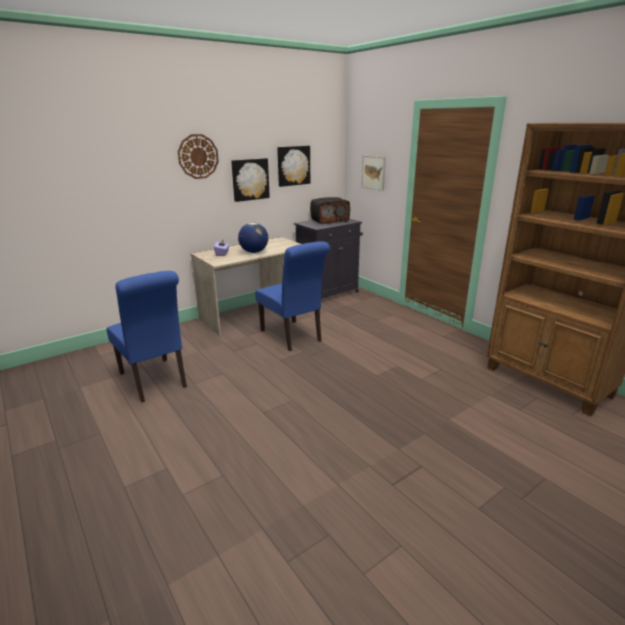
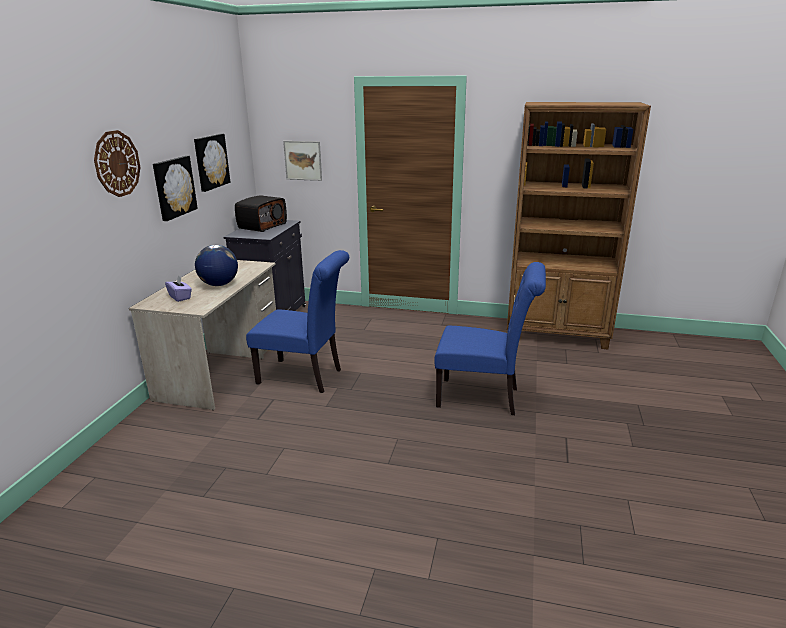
camera: 40 degrees left, 0 degrees up
(155, 381) = (211, 496): blue chair -> blue chair (484, 397)

